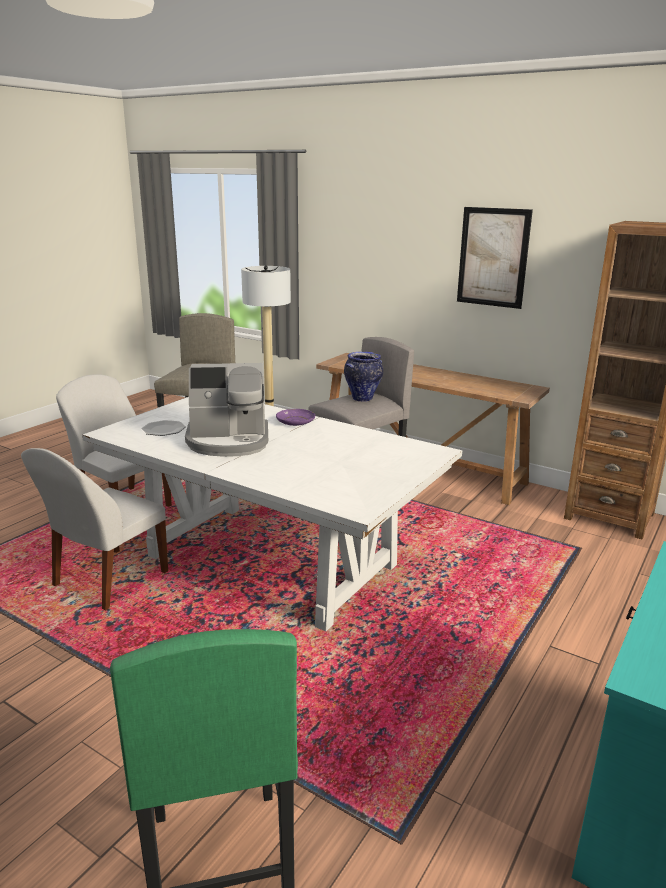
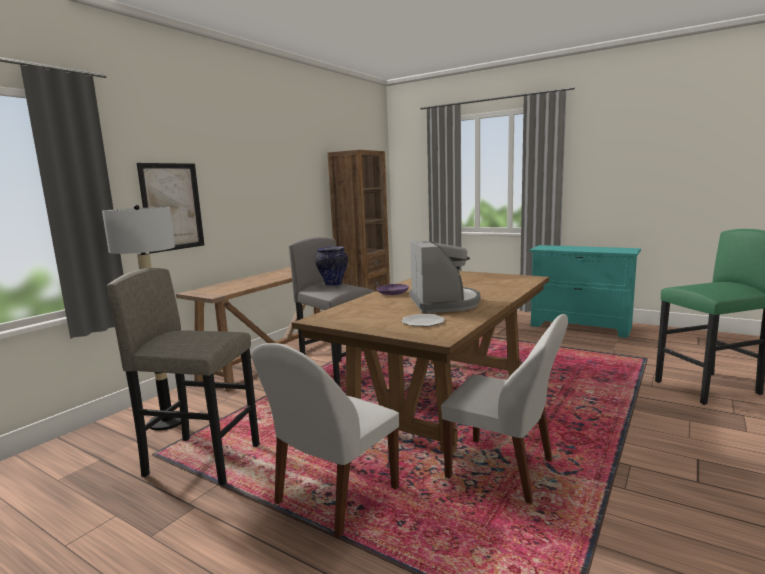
camera: 90 degrees left, 10 degrees down
(273, 561) = (441, 398): white dining table -> brown dining table
(493, 257) = (272, 180): picture -> picture (172, 207)

